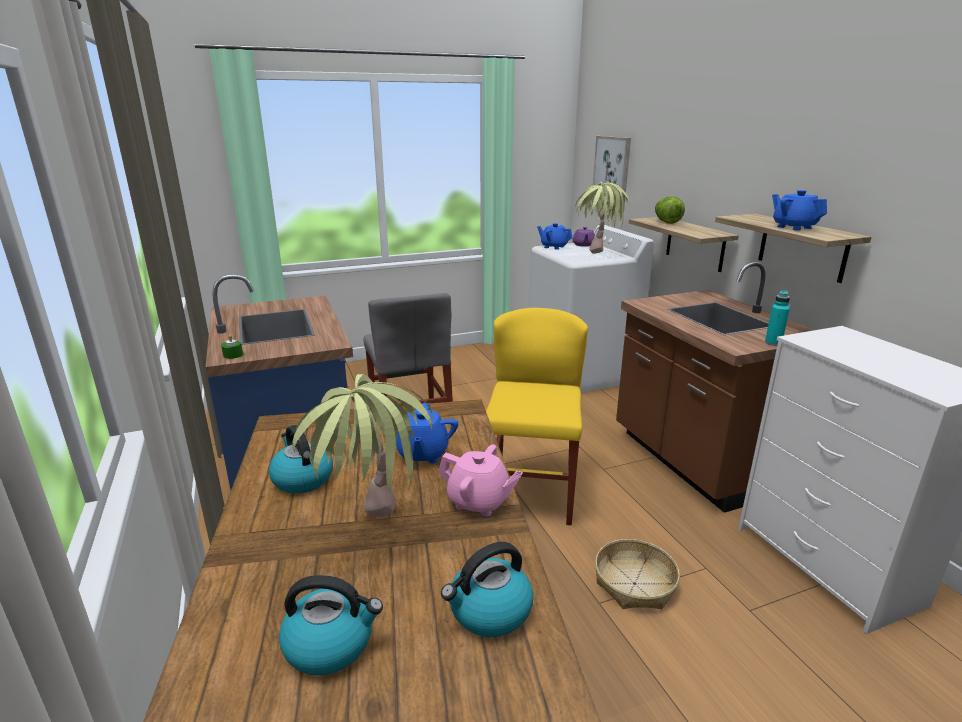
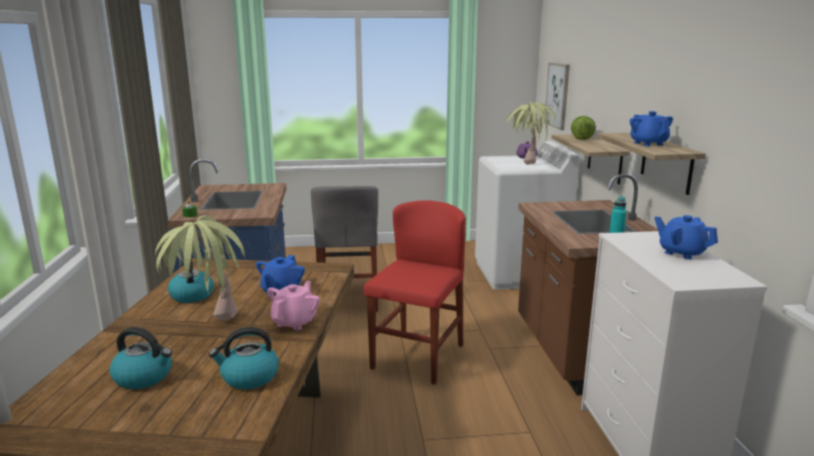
camera: 15 degrees right, 5 degrees down
(479, 502) = (295, 322): pink teapot -> pink teapot turned 105 degrees counterclockwise
(532, 492) = (417, 356): yellow chair -> red chair
(554, 247) = (497, 157): blue teapot -> blue teapot (681, 253)
(635, 583) = (460, 432): basket -> none

